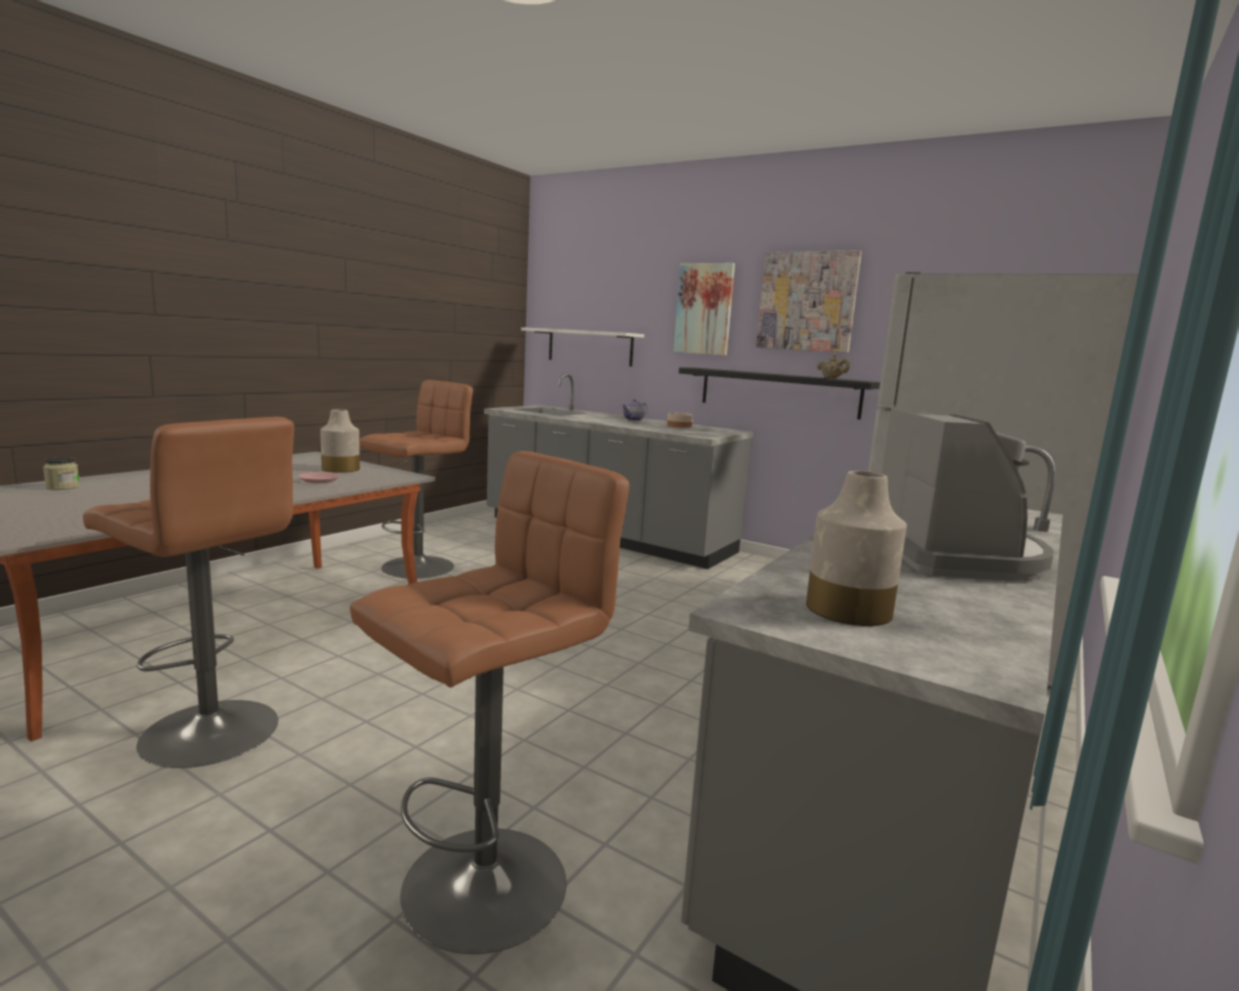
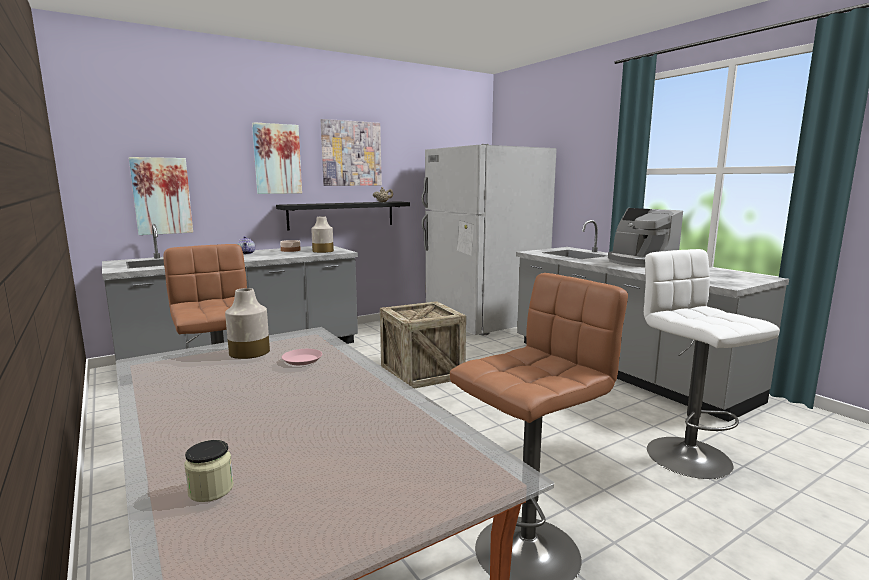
camera: 65 degrees left, 0 degrees up
(487, 886) = (688, 456): brown stool -> white stool
(590, 347) = (162, 196): white shelf -> picture
(649, 619) = (422, 373): none -> crate
(848, 609) = (718, 278): beige vase -> beige vase (323, 251)
(956, 555) = (639, 262): coffee machine -> coffee machine turned 150 degrees counterclockwise

